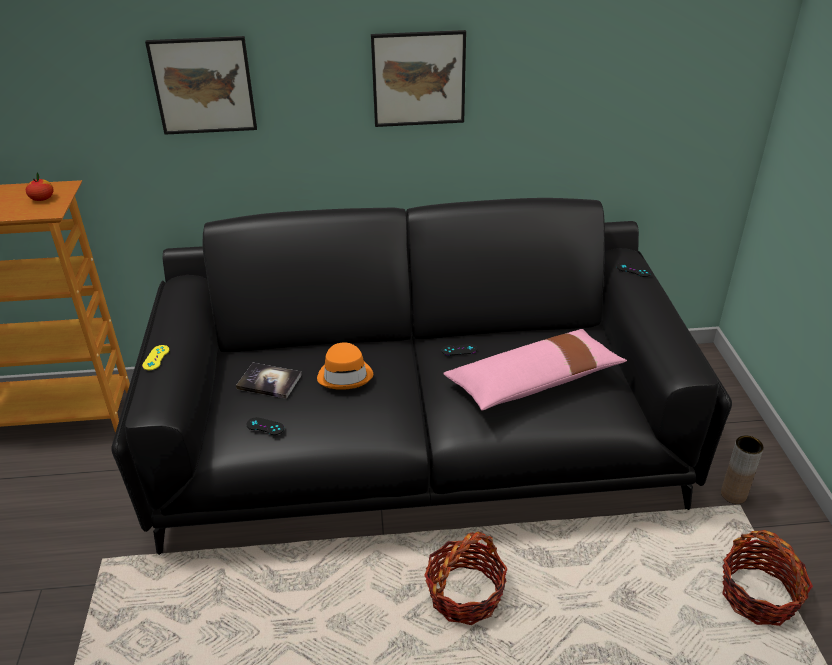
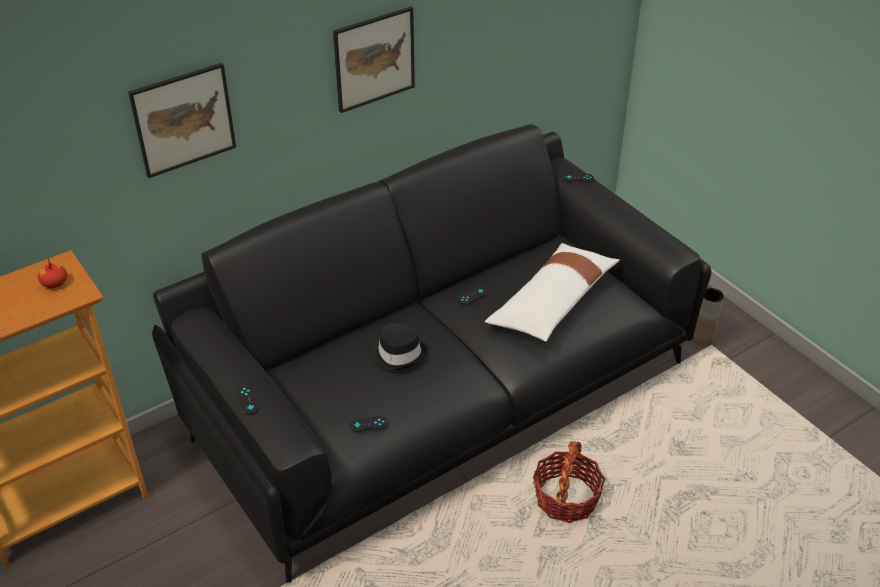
camera: 30 degrees left, 5 degrees up
(156, 358) = (248, 400): yellow game controller -> black game controller
(269, 382) = (336, 384): book -> none
(345, 375) = (398, 353): orange hat -> black hat
(533, 382) = (552, 303): pink pillow -> white pillow
(758, 596) = (761, 408): basket -> none

